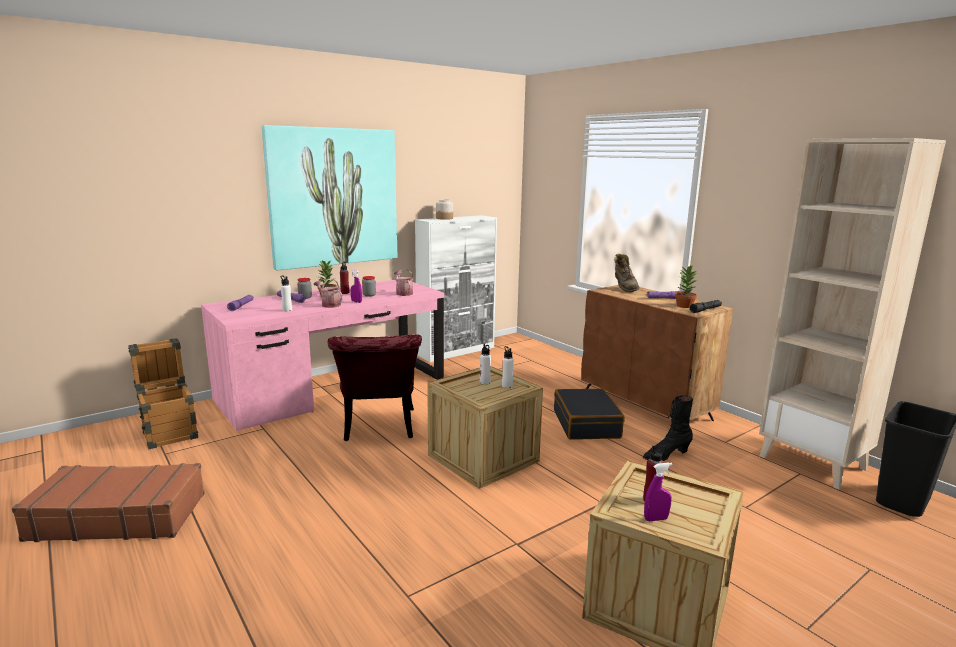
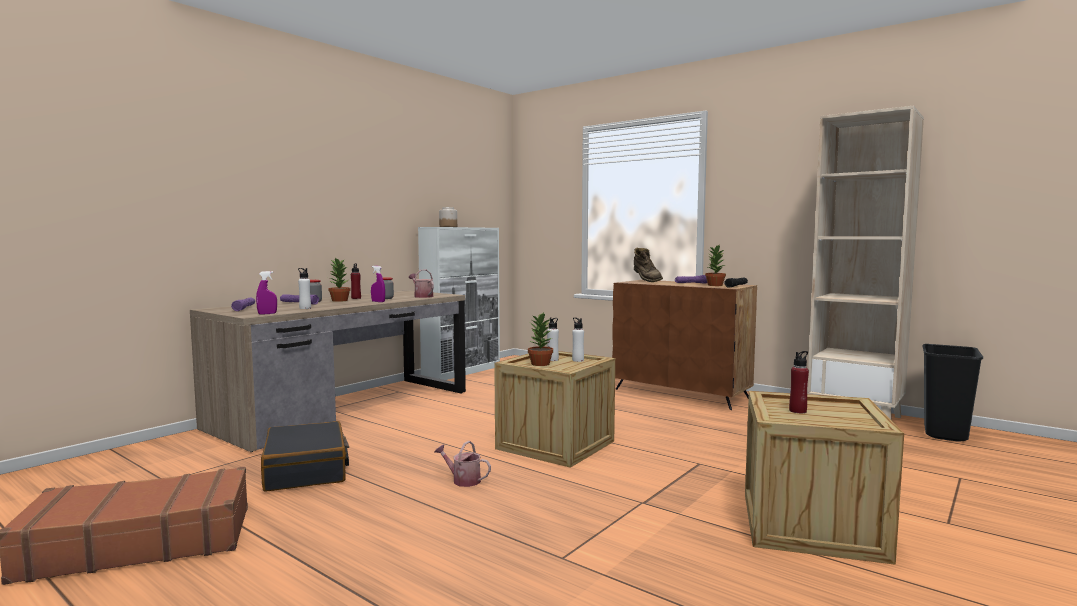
camera: 15 degrees left, 10 degrees down
(169, 432) = (158, 462): crate -> none
(329, 304) = (349, 304): watering can -> watering can (463, 480)
(333, 197) = (337, 197): picture -> none
(334, 389) = (346, 409): pink desk -> brown desk
(379, 429) = (424, 435): red chair -> none
(468, 388) = (540, 364): none -> potted plant
(586, 424) = (638, 411): black suitcase -> black suitcase (306, 470)
(656, 519) = (816, 420): purple spray bottle -> purple spray bottle (267, 314)
(666, 455) = (729, 425): black boot -> none

